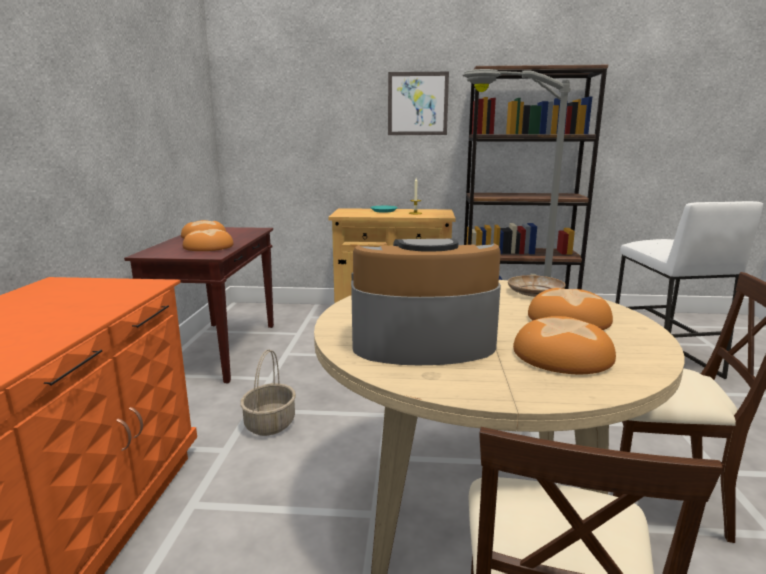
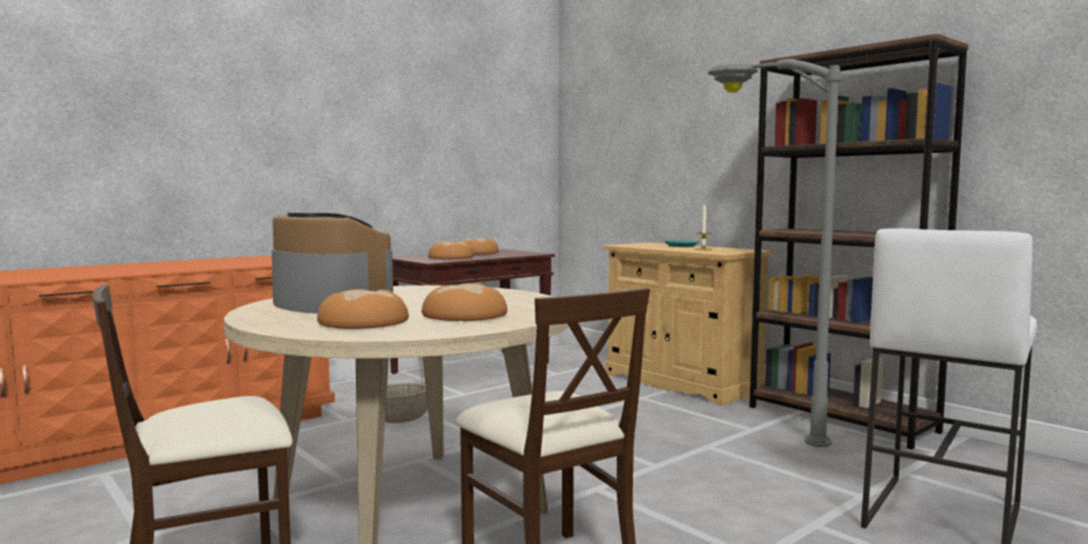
camera: 45 degrees right, 10 degrees down
(417, 104) = (736, 114): picture -> none
(535, 293) = (529, 303): beige plate -> none

